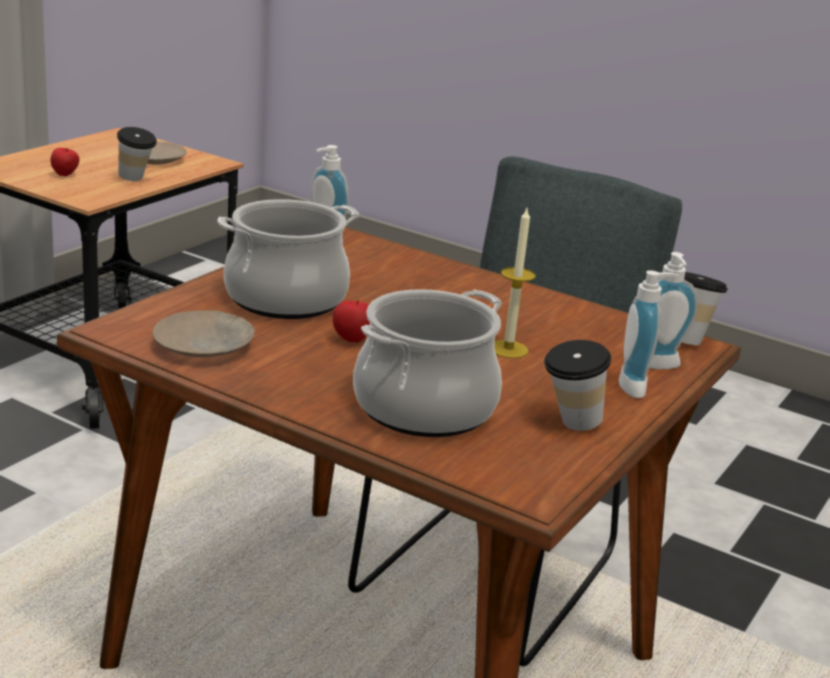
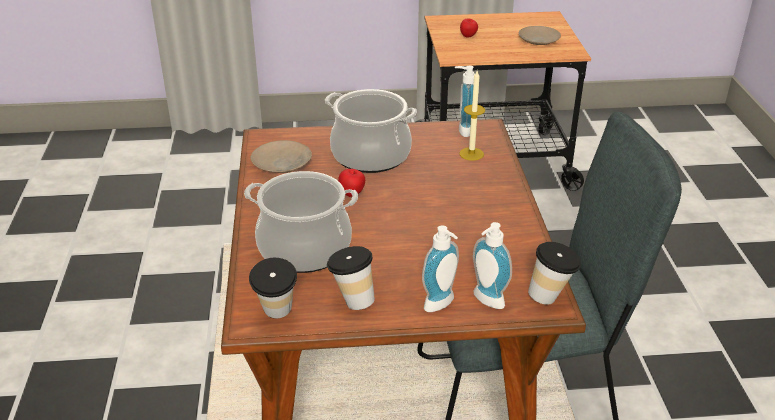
camera: 55 degrees right, 10 degrees up
(136, 180) = (502, 51): cup -> cup (277, 316)
(508, 349) = (420, 242): candle -> candle (471, 154)

